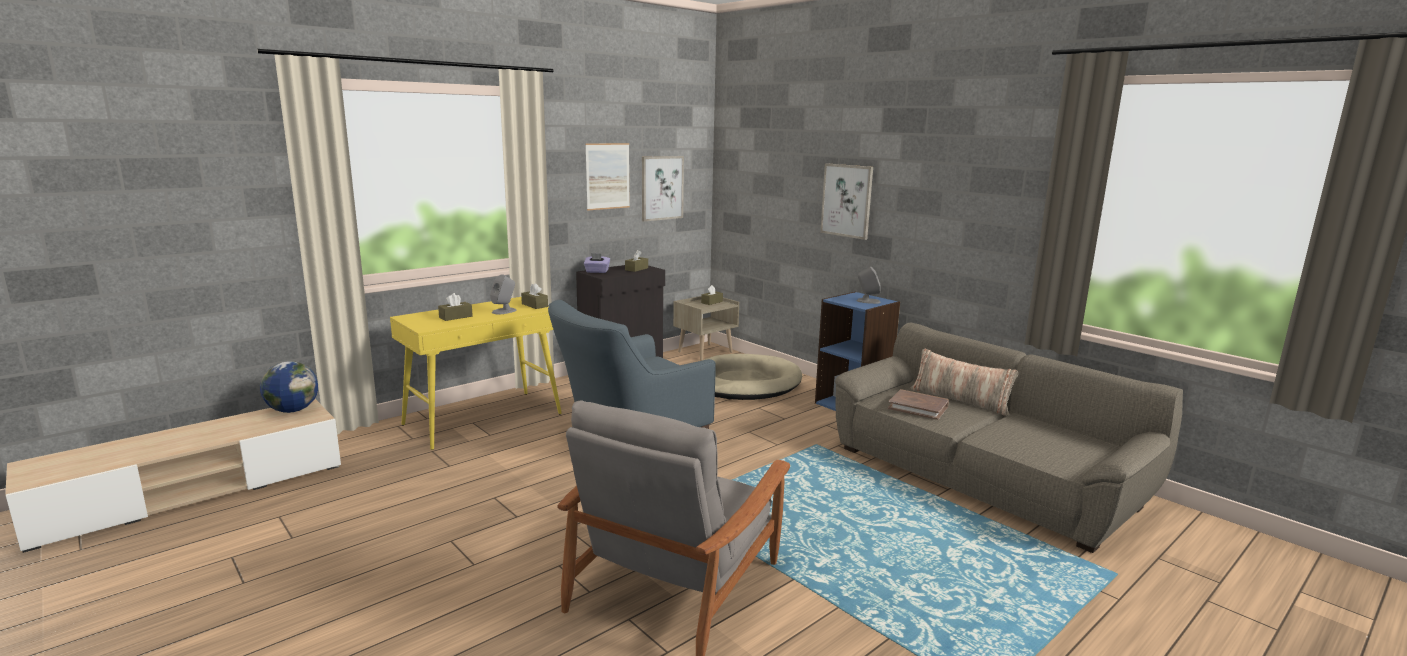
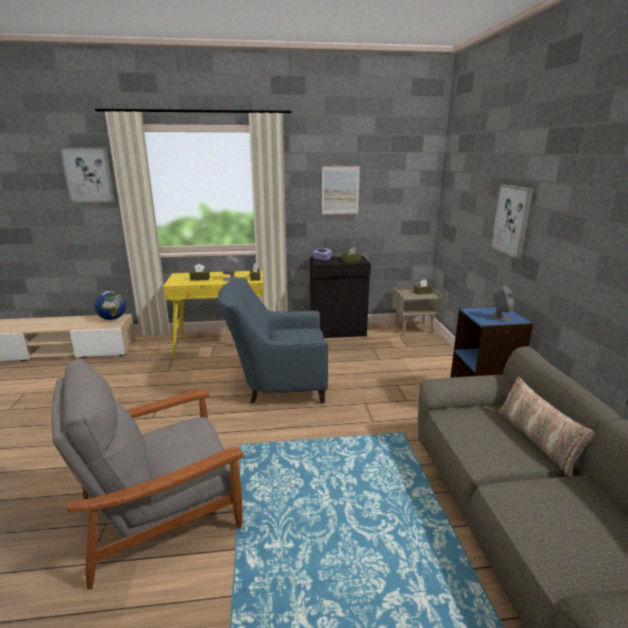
camera: 35 degrees right, 5 degrees up
(662, 188) = (389, 200): picture -> picture (88, 175)
(743, 383) = (410, 361): beige dog bed -> none
(918, 407) = (477, 433): brown book -> none

